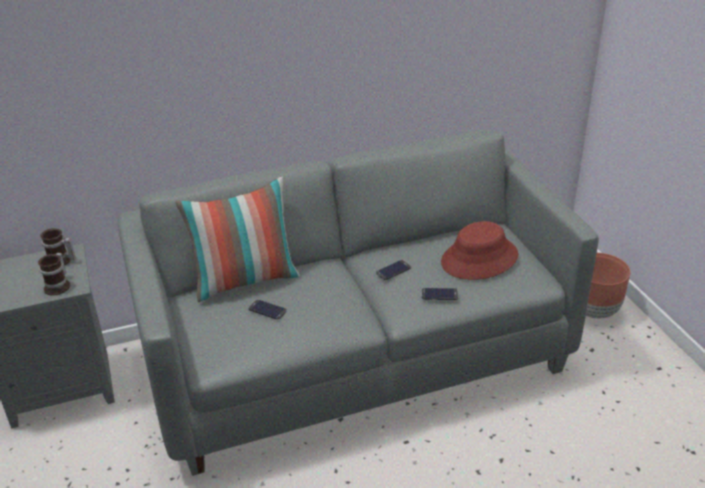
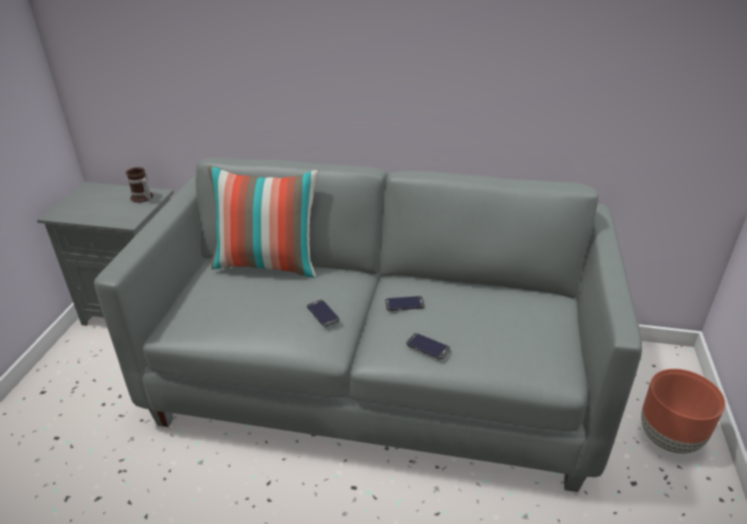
camera: 30 degrees right, 0 degrees up
(59, 286) = (120, 217): mug -> none
(267, 310) = (255, 297): phone -> phone (323, 313)
(479, 259) = (504, 325): red hat -> none

